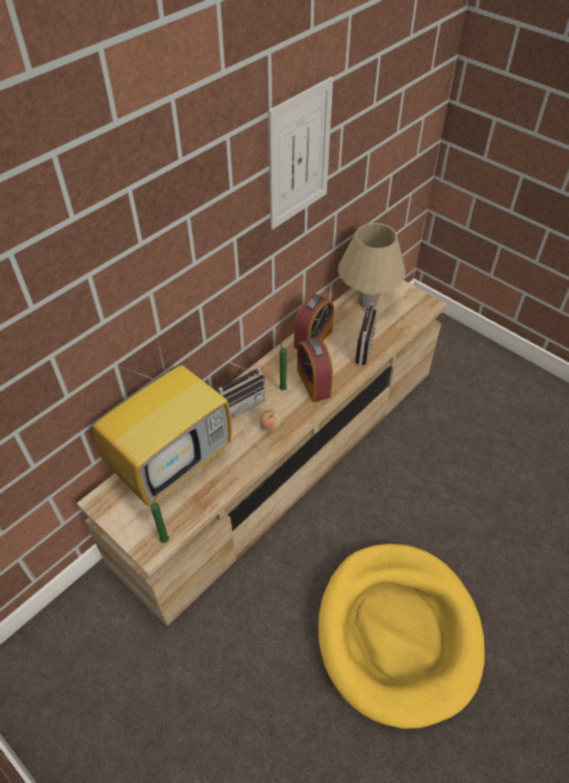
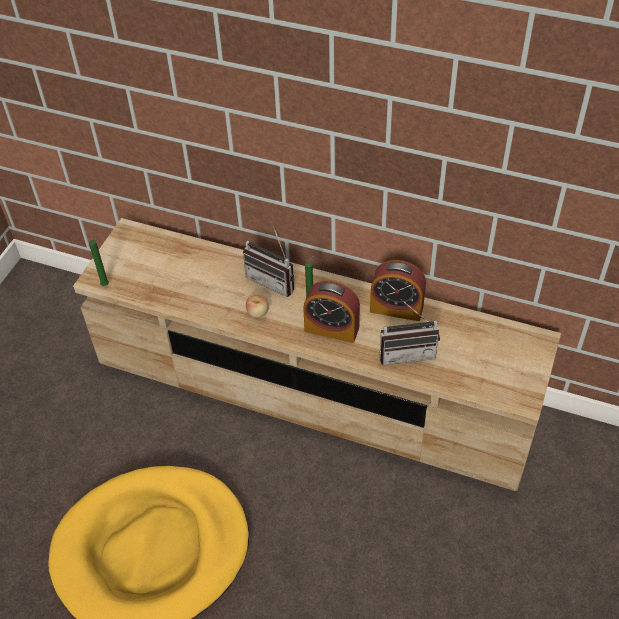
camera: 70 degrees right, 0 degrees up
(173, 460) = (187, 259): television -> none
(299, 155) = (427, 111): picture -> none
(313, 383) = (331, 329): alarm clock -> alarm clock turned 120 degrees counterclockwise
(367, 302) = (487, 339): beige table lamp -> none

